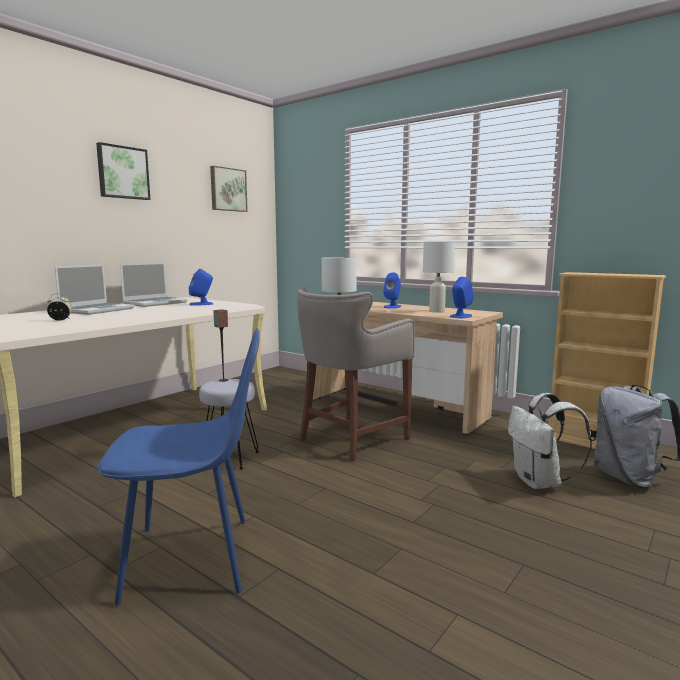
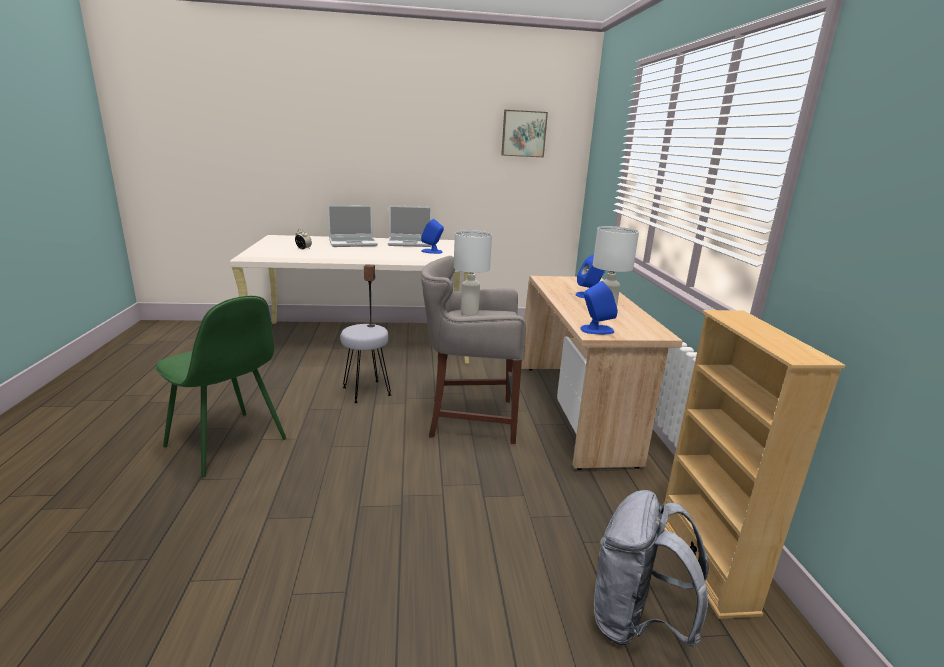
camera: 45 degrees right, 10 degrees up
(122, 172) = (408, 123): picture -> none
(193, 558) = (228, 444): blue chair -> green chair
(540, 482) = (527, 552): white backpack -> none

